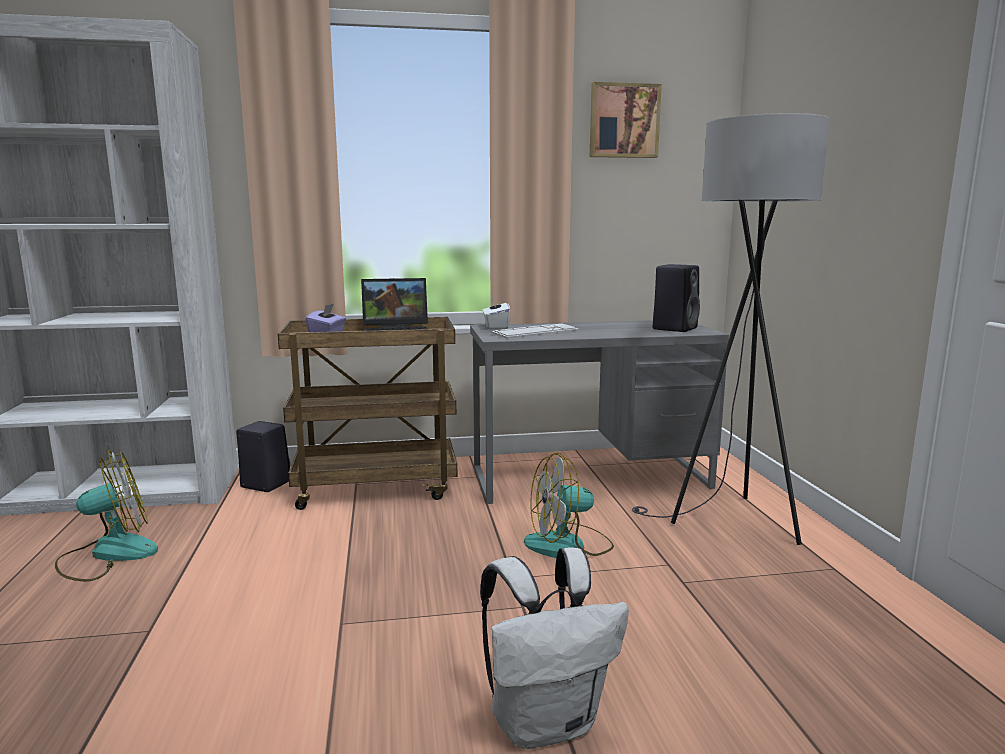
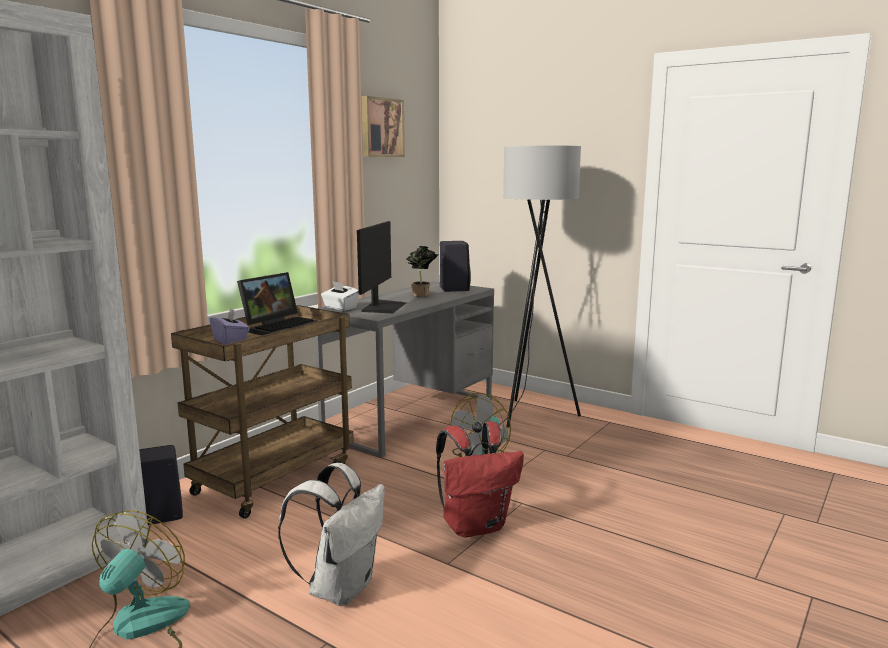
camera: 45 degrees left, 0 degrees up
(433, 604) = (475, 526): none -> red backpack
(535, 332) = (383, 307): keyboard -> monitor
(546, 722) = (631, 544): white backpack -> white backpack (341, 587)
(617, 328) = (422, 295): none -> potted plant

